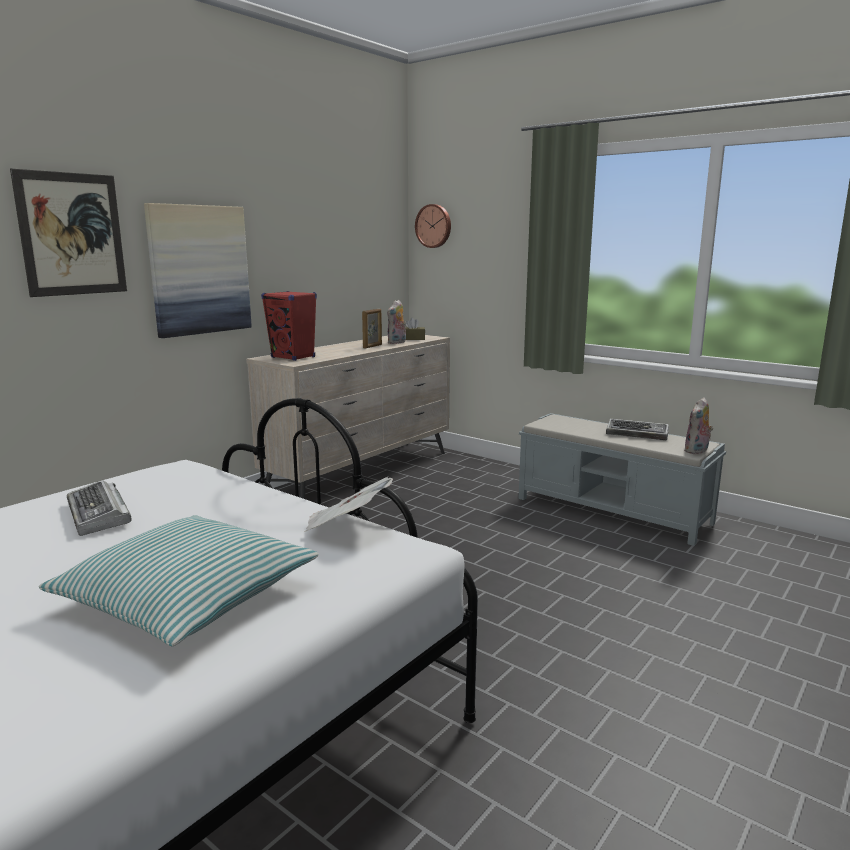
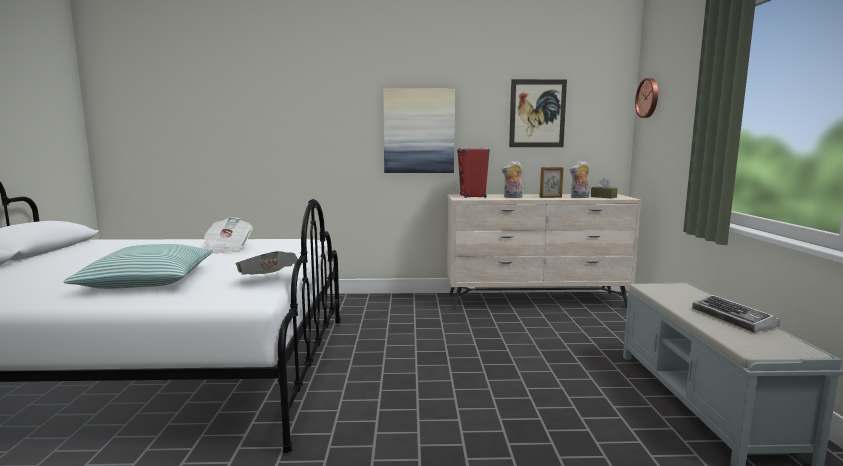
camera: 50 degrees right, 5 degrees down
(72, 234) = (338, 108): picture -> picture (537, 113)
(99, 515) = (227, 248): keyboard -> newspaper
(697, 451) = (765, 351): plush toy -> plush toy (512, 197)

